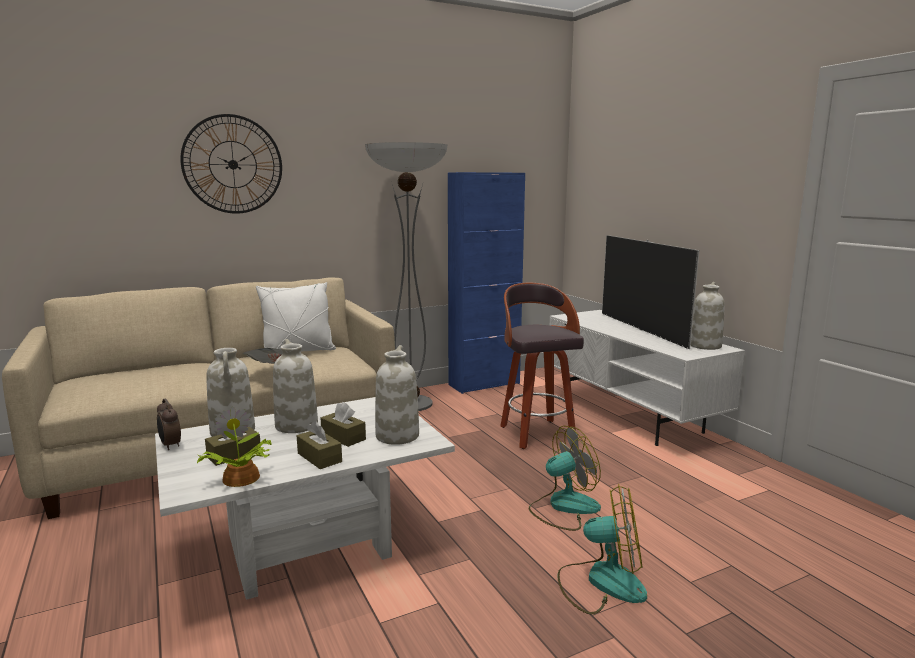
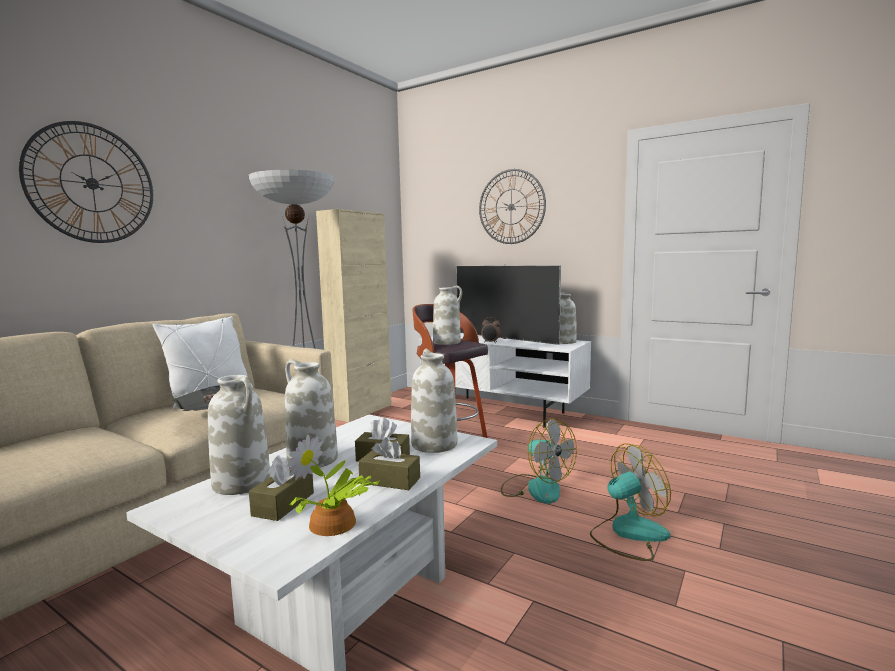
camera: 30 degrees left, 5 degrees down
(170, 445) = (174, 518): alarm clock -> alarm clock (490, 342)
(484, 384) = (361, 411): blue cabinet -> beige cabinet
(537, 329) = (447, 342): none -> white vase
(563, 507) = (536, 488): fan -> fan turned 105 degrees clockwise
(674, 166) = (511, 207): none -> wall clock

